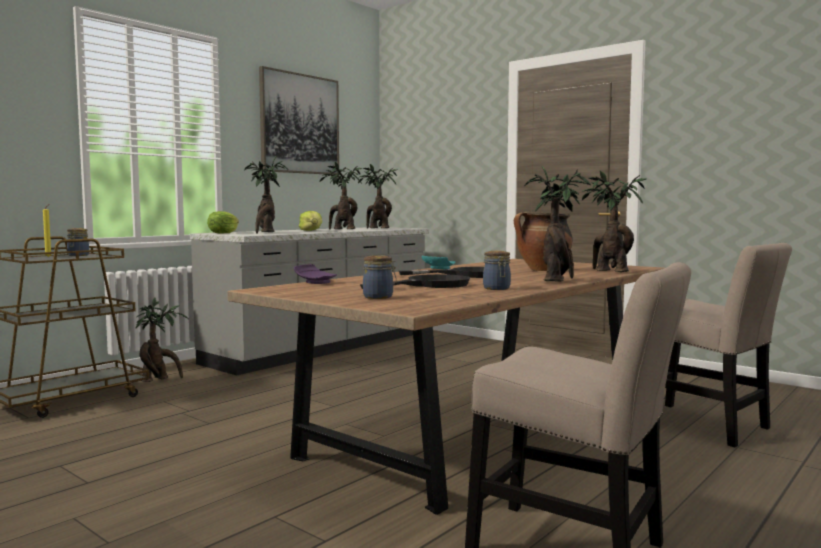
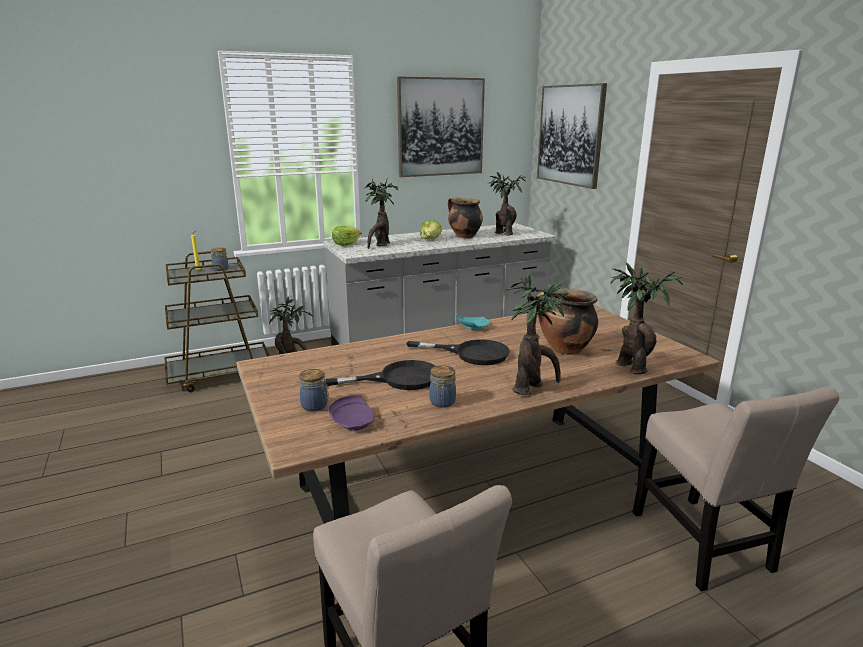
camera: 25 degrees right, 15 degrees up
(315, 282) = (321, 352): purple plate -> purple plate (354, 422)
(342, 229) = (464, 236): potted plant -> cooking pot
(426, 136) = (570, 135): none -> picture

